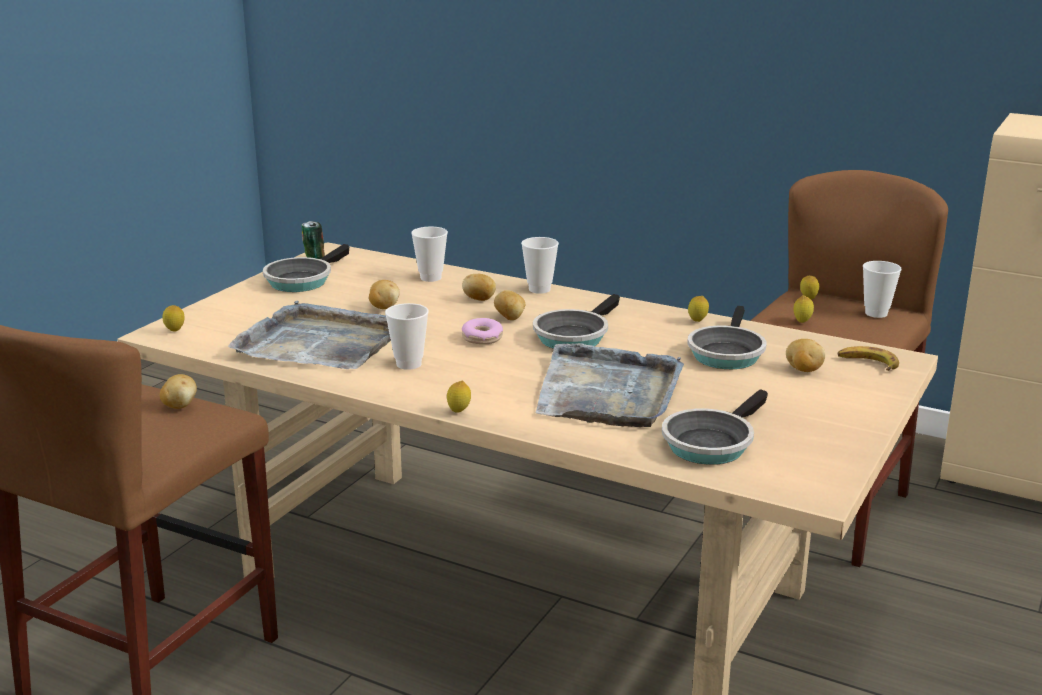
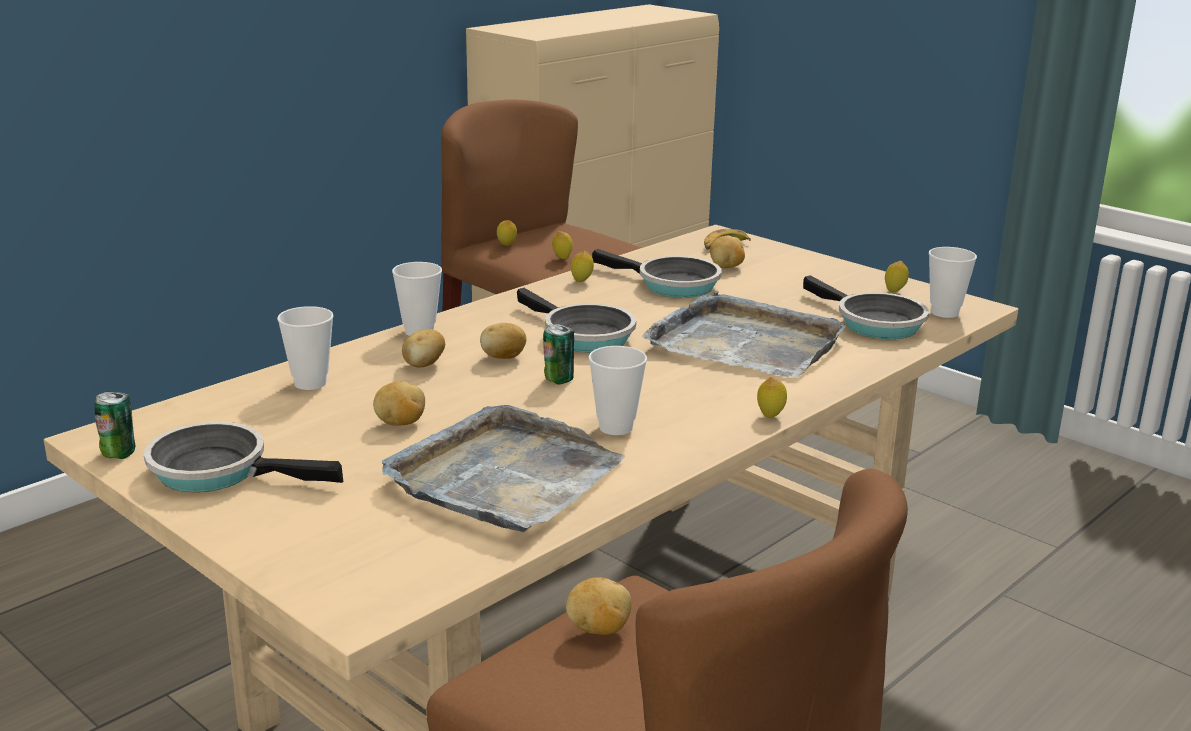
camera: 75 degrees left, 0 degrees up
(175, 331) = (363, 592): lemon -> lemon (894, 291)
(301, 280) = (218, 471): frying pan -> frying pan turned 150 degrees clockwise
(482, 338) = (558, 379): donut -> can
(876, 313) = (565, 232): cup -> cup (944, 313)

